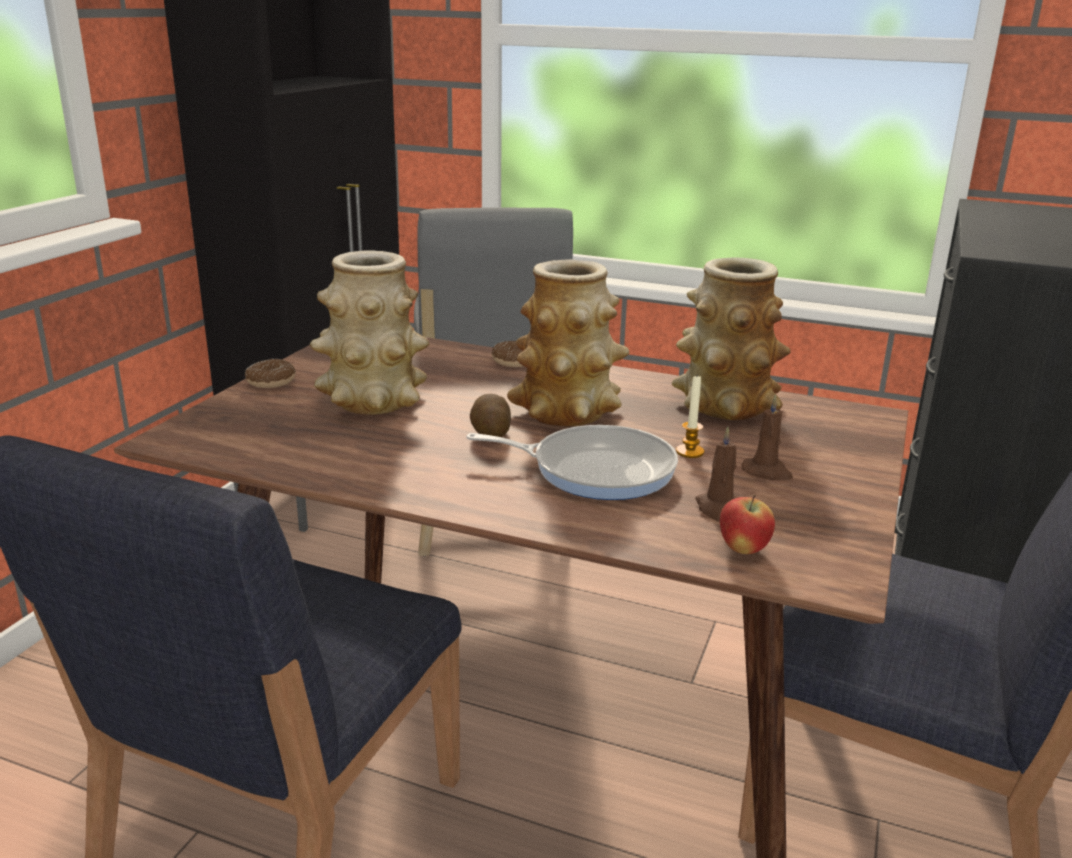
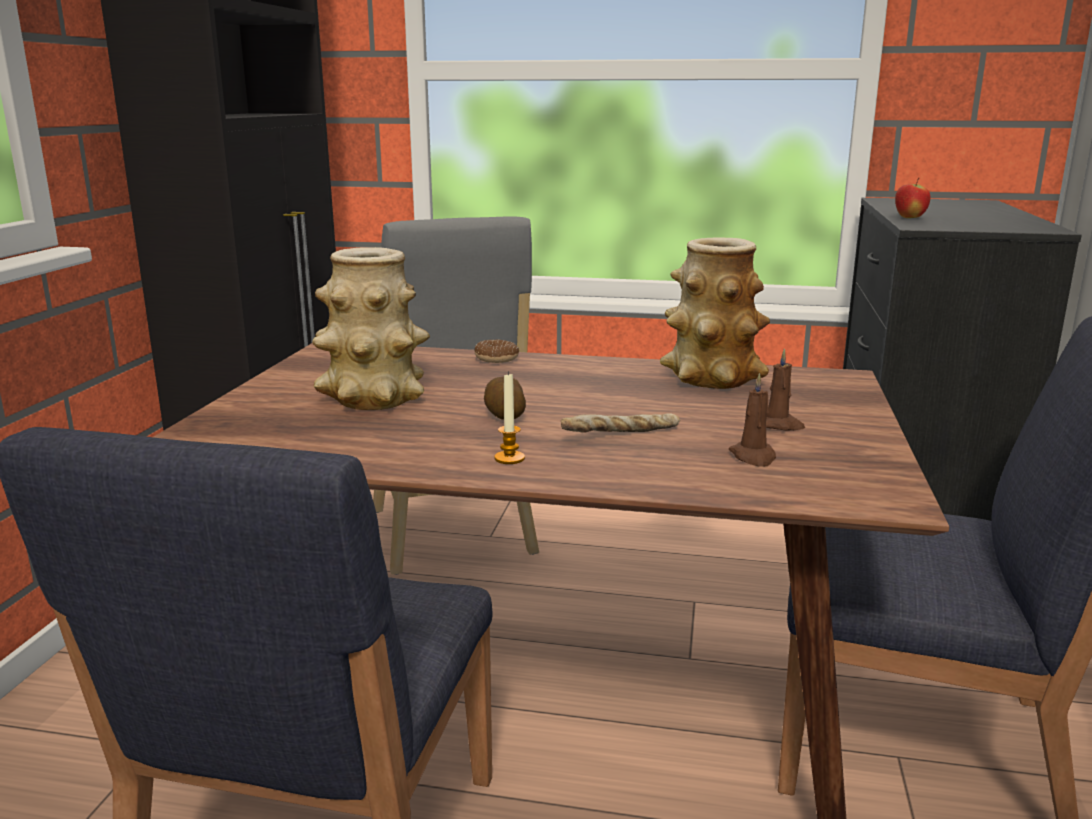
camera: 10 degrees left, 5 degrees down
(271, 381) = (260, 390): donut -> none
(567, 412) = (569, 393): vase -> none
(595, 470) = (621, 436): frying pan -> bread
(690, 452) = (701, 415): candle -> candle (509, 458)
(743, 550) = (794, 486): apple -> apple (910, 218)

